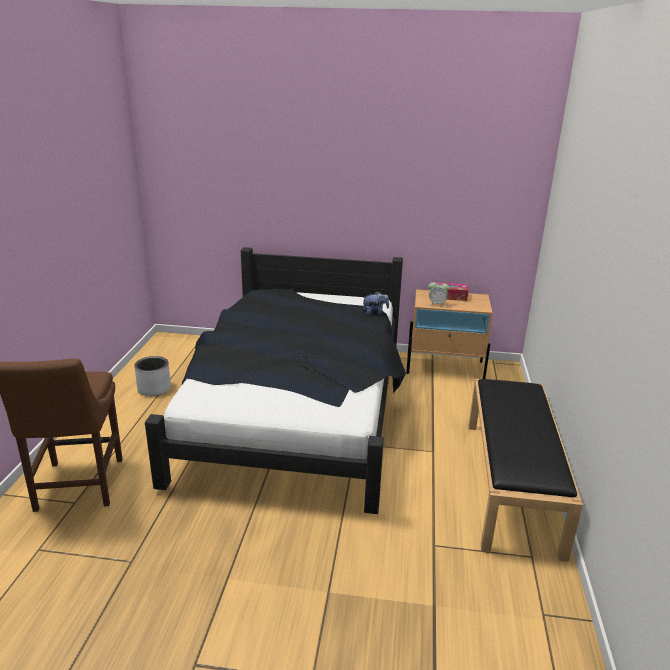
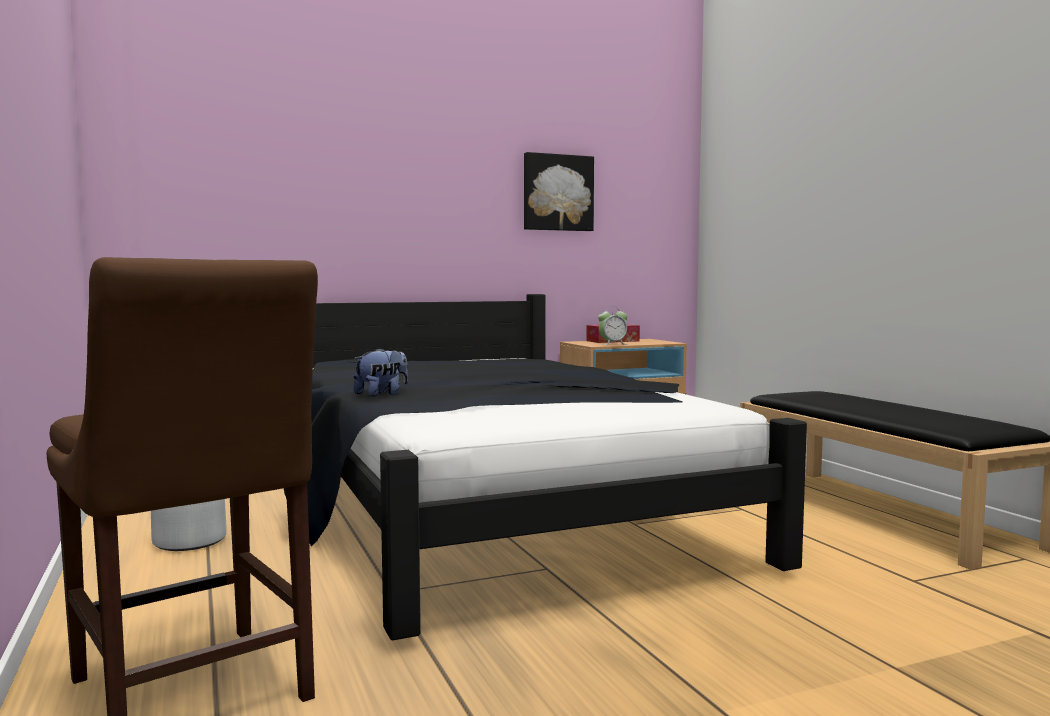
camera: 30 degrees left, 20 degrees down
(375, 312) = (541, 359): plush toy -> plush toy (382, 394)
(423, 188) = (557, 193): none -> picture

